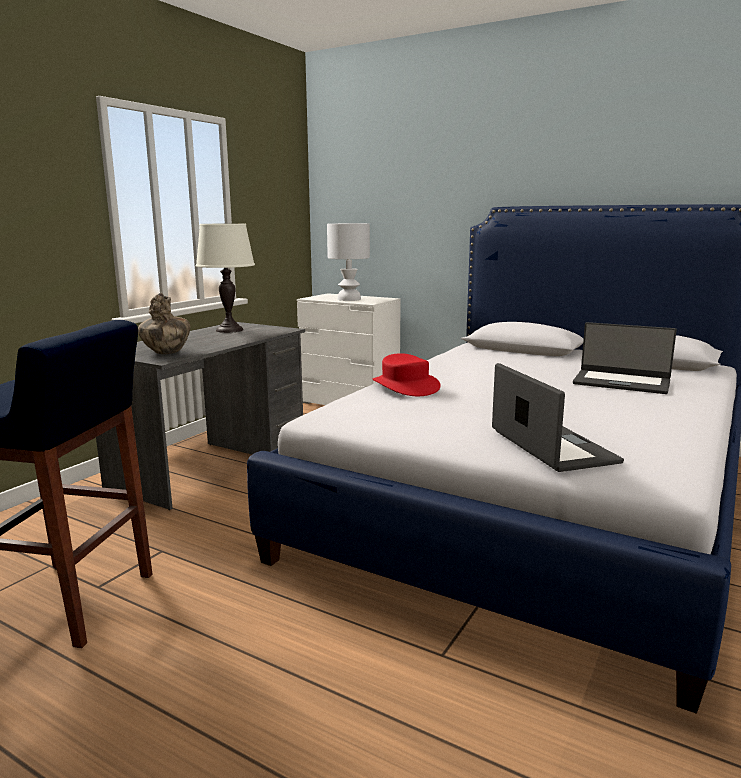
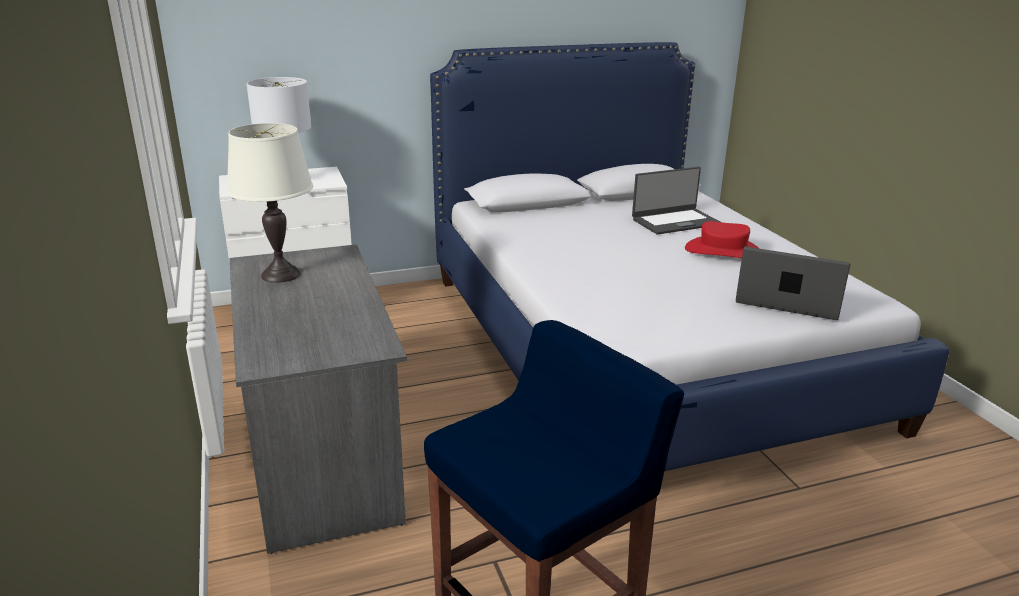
camera: 50 degrees left, 10 degrees up
(167, 352) = (343, 337): vase -> none
(405, 386) = (581, 283): red hat -> red hat (722, 251)

